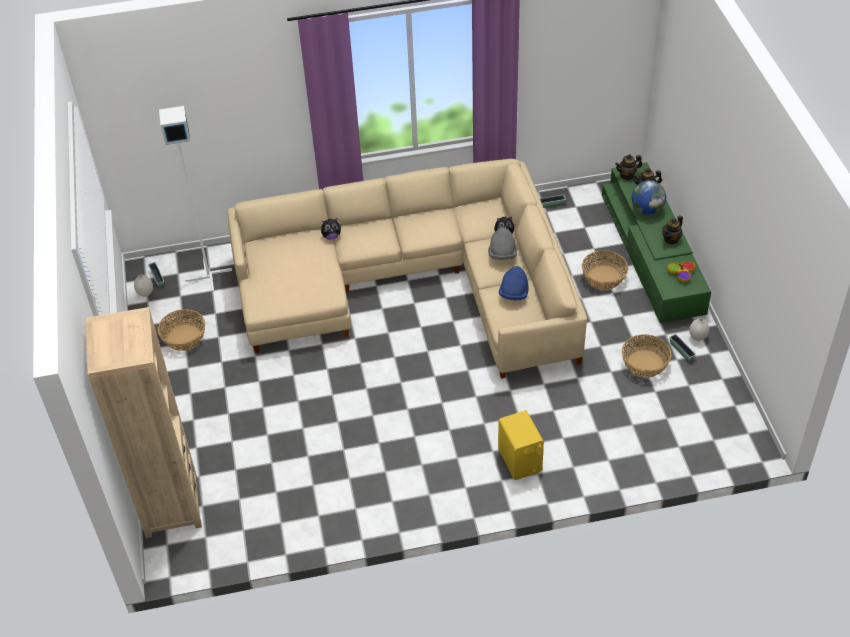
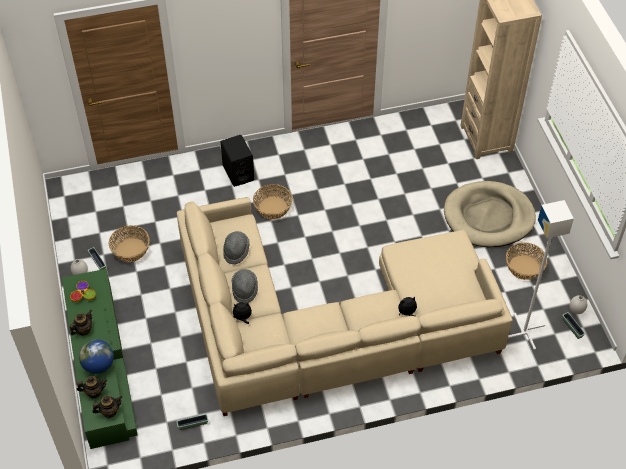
camera: 175 degrees right, 5 degrees up
(205, 396) = (488, 217): none -> beige dog bed
(514, 294) = (236, 251): blue hat -> grey hat
(520, 461) = (238, 173): yellow speaker -> black speaker
(604, 278) = (151, 334): basket -> basket (272, 208)

